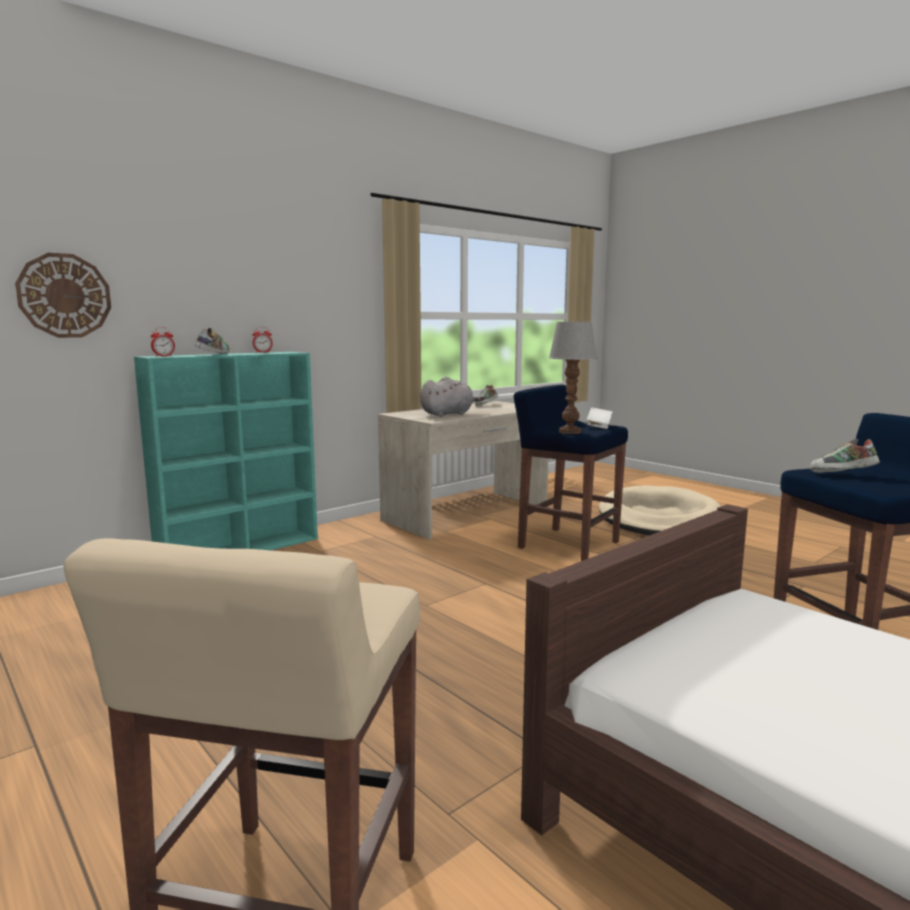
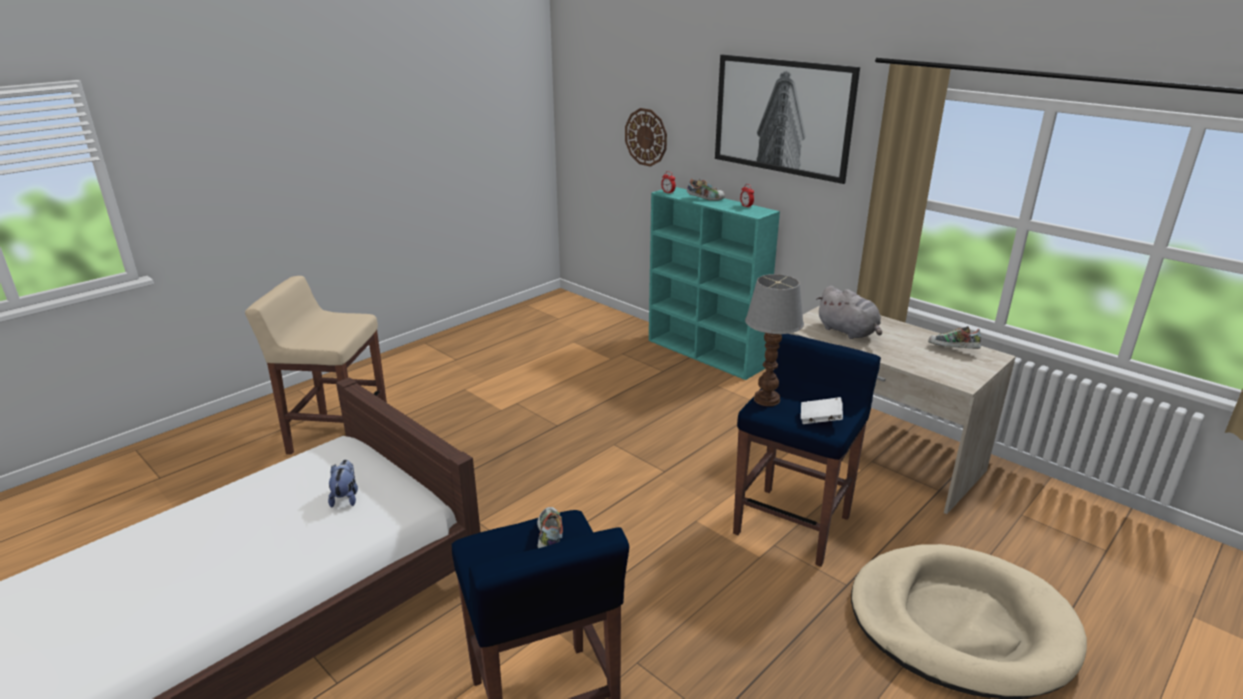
camera: 85 degrees right, 15 degrees up
(275, 252) = (782, 116): none -> picture
(775, 645) = (346, 497): none -> plush toy

